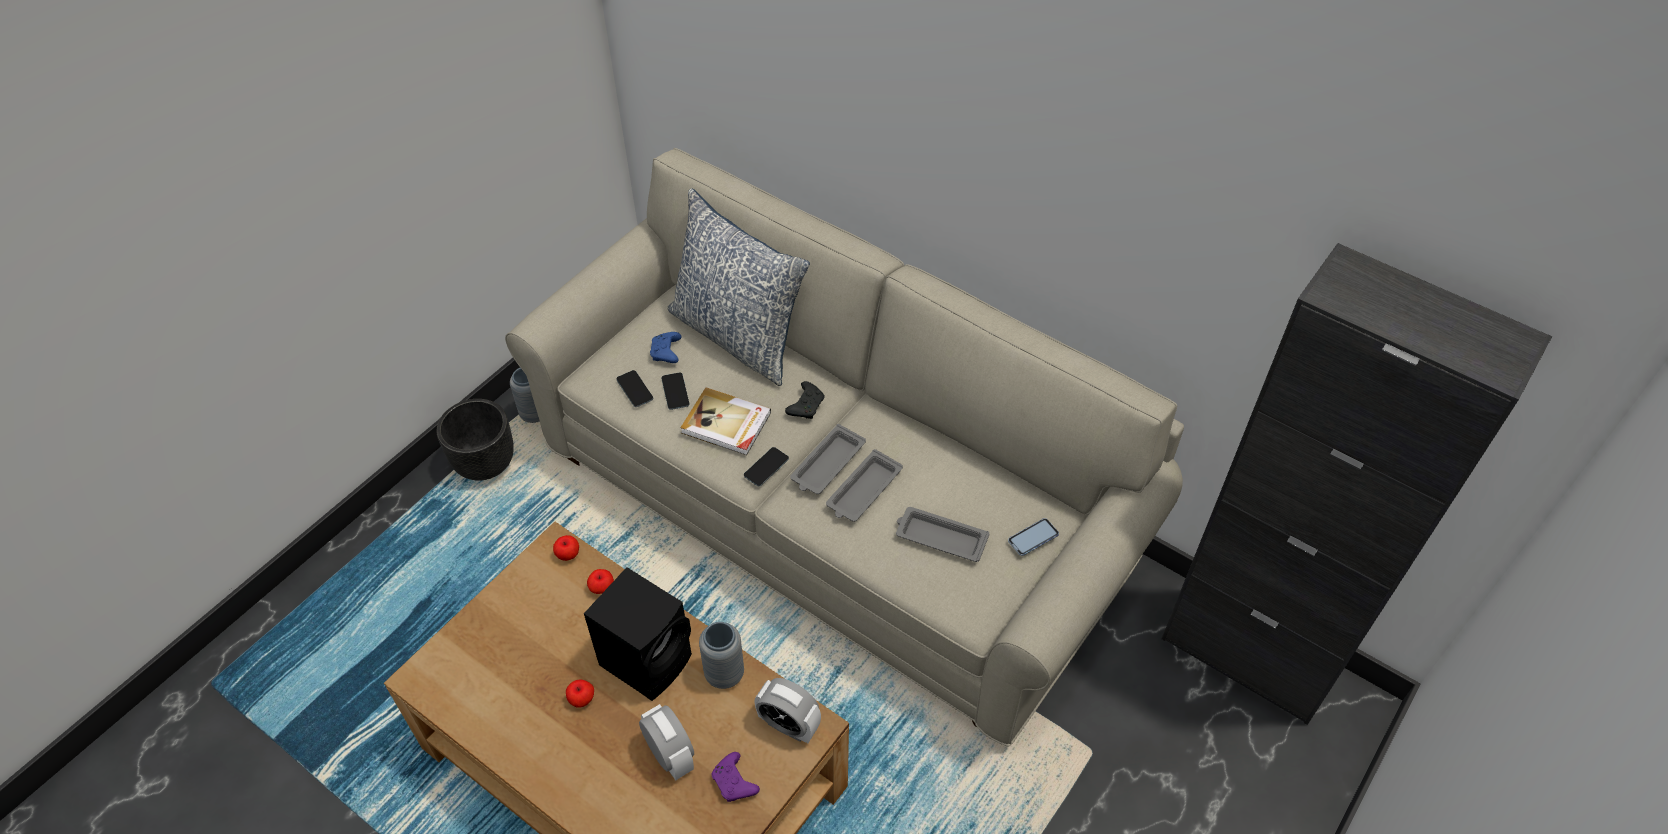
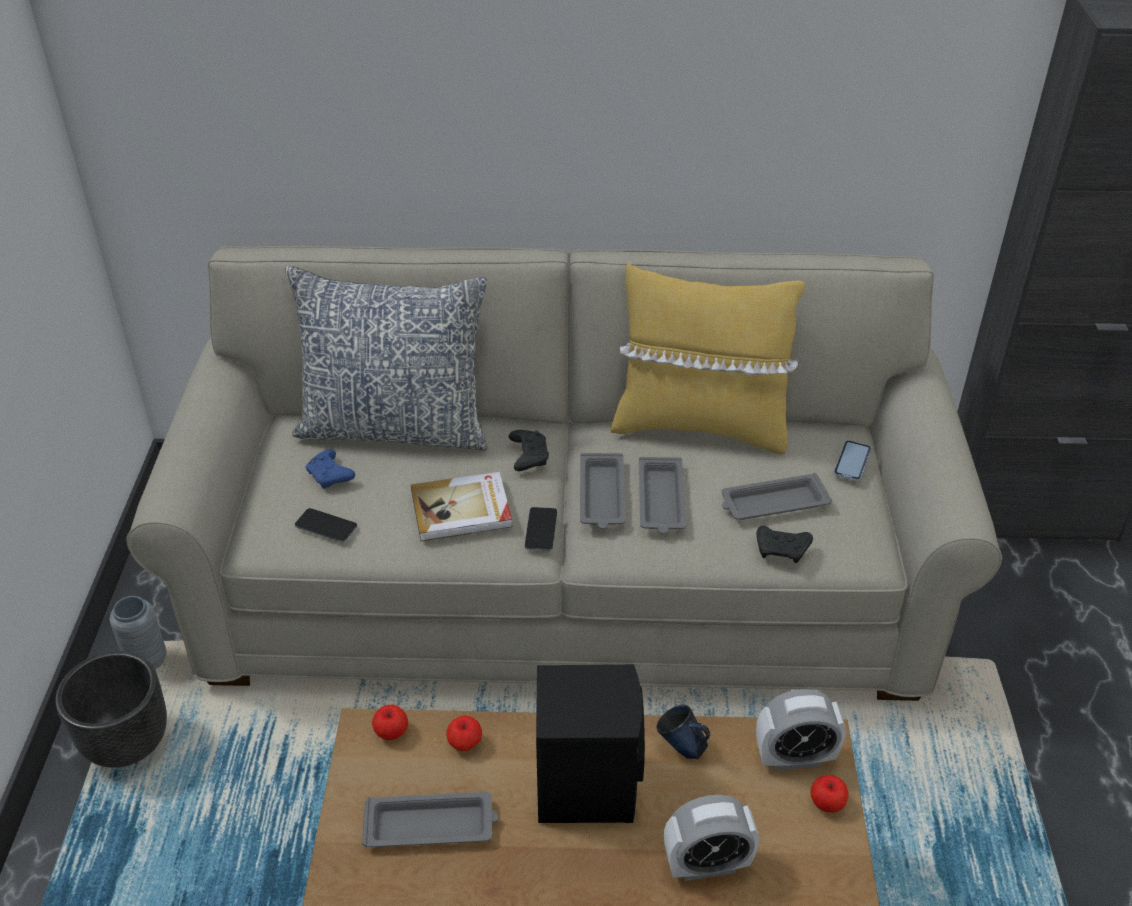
camera: 35 degrees left, 10 degrees down
(541, 627) = (432, 825): none -> grey tray
(582, 699) = (552, 871): apple -> apple (827, 803)
(670, 755) = (707, 865): alarm clock -> alarm clock turned 150 degrees clockwise
(675, 391) = (375, 506): phone -> none
(724, 674) = (682, 749): grey vase -> blue mug
(735, 783) = (800, 847): purple game controller -> none
(912, 577) = (782, 550): none -> black game controller
(948, 446) = (700, 426): none -> yellow pillow

